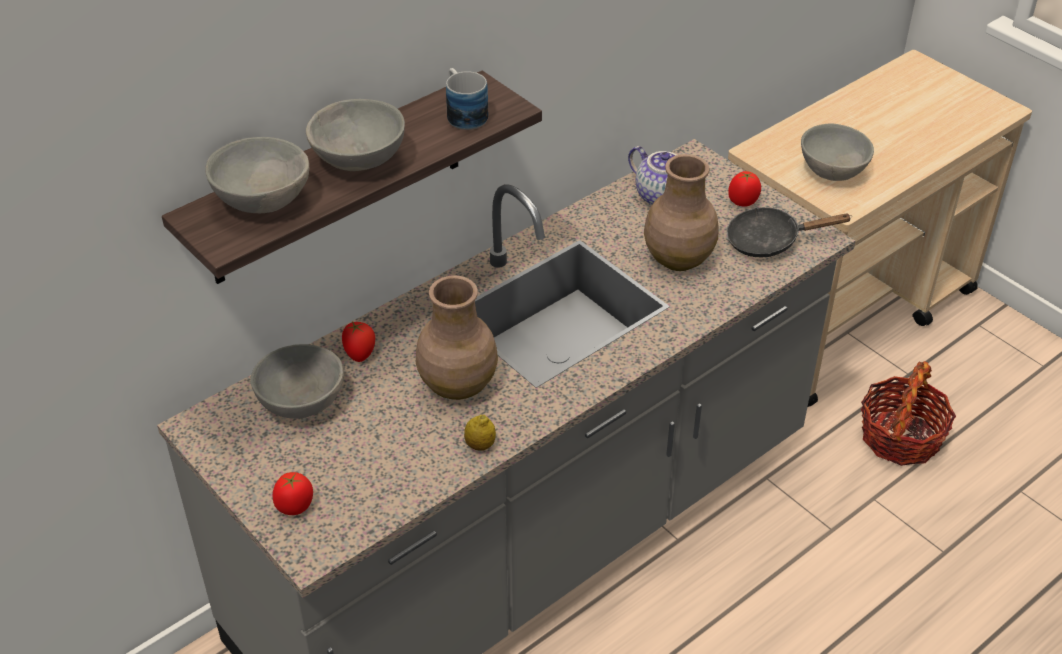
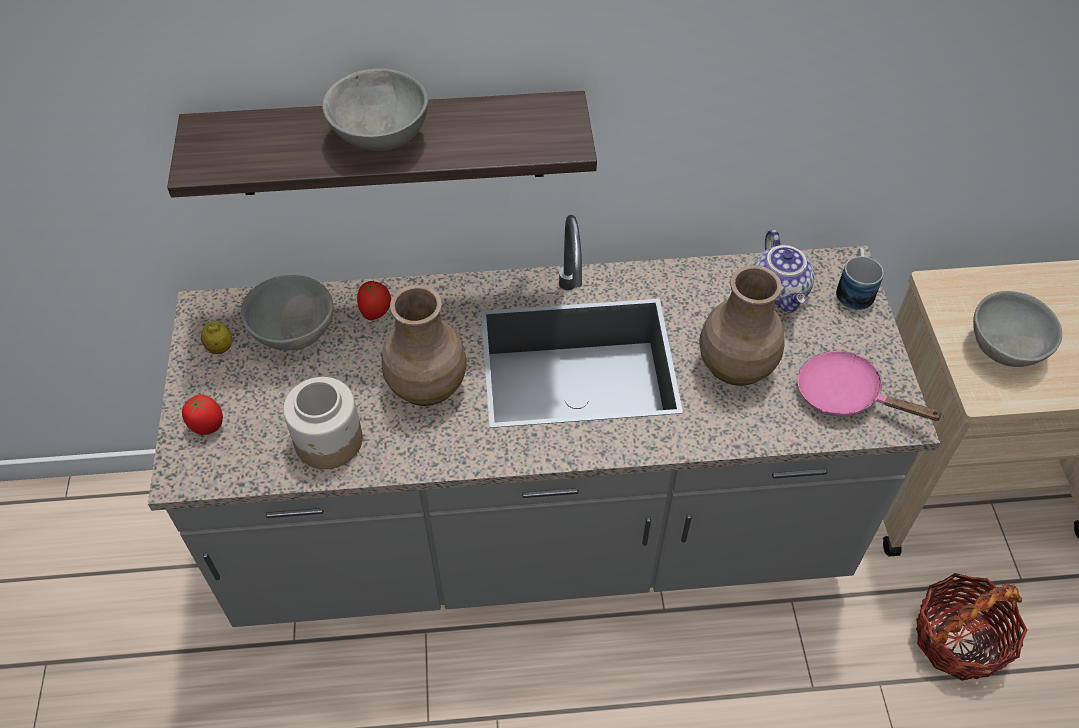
camera: 35 degrees right, 10 degrees up
(262, 200) = (266, 138): grey bowl -> none
(415, 463) = (329, 441): none -> jar
(463, 113) = (520, 130): mug -> mug (854, 289)
(480, 445) = (394, 456): lemon -> lemon (220, 348)
(743, 202) = (855, 339): tomato -> none
(770, 241) = (846, 396): black frying pan -> pink frying pan

